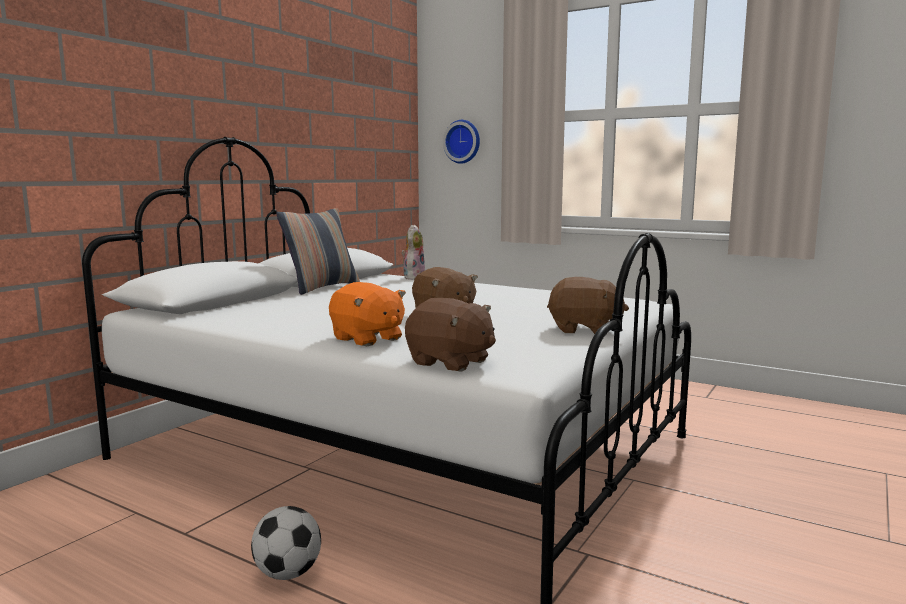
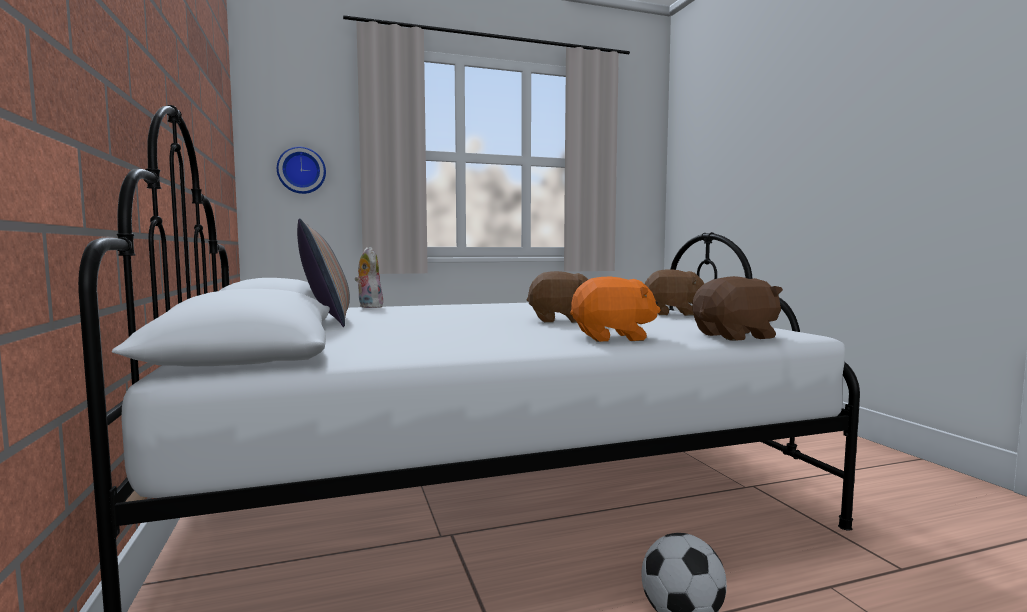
camera: 50 degrees left, 5 degrees down
(584, 330) = (673, 313): brown plush toy -> brown plush toy turned 45 degrees clockwise

